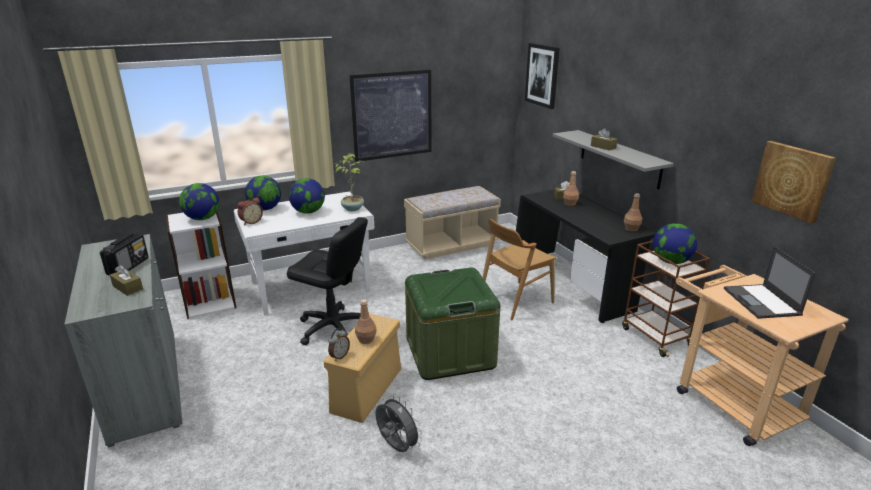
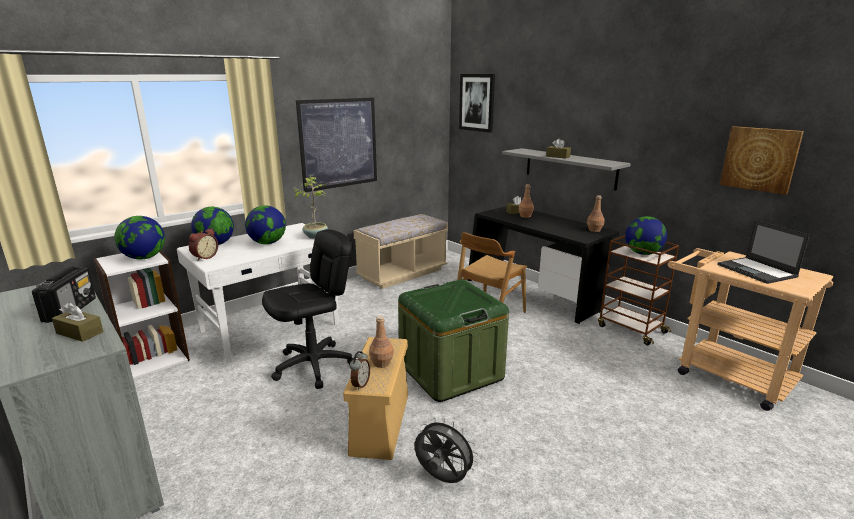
camera: 15 degrees left, 5 degrees down
(333, 328) = (314, 365): black office chair -> black office chair turned 45 degrees counterclockwise

